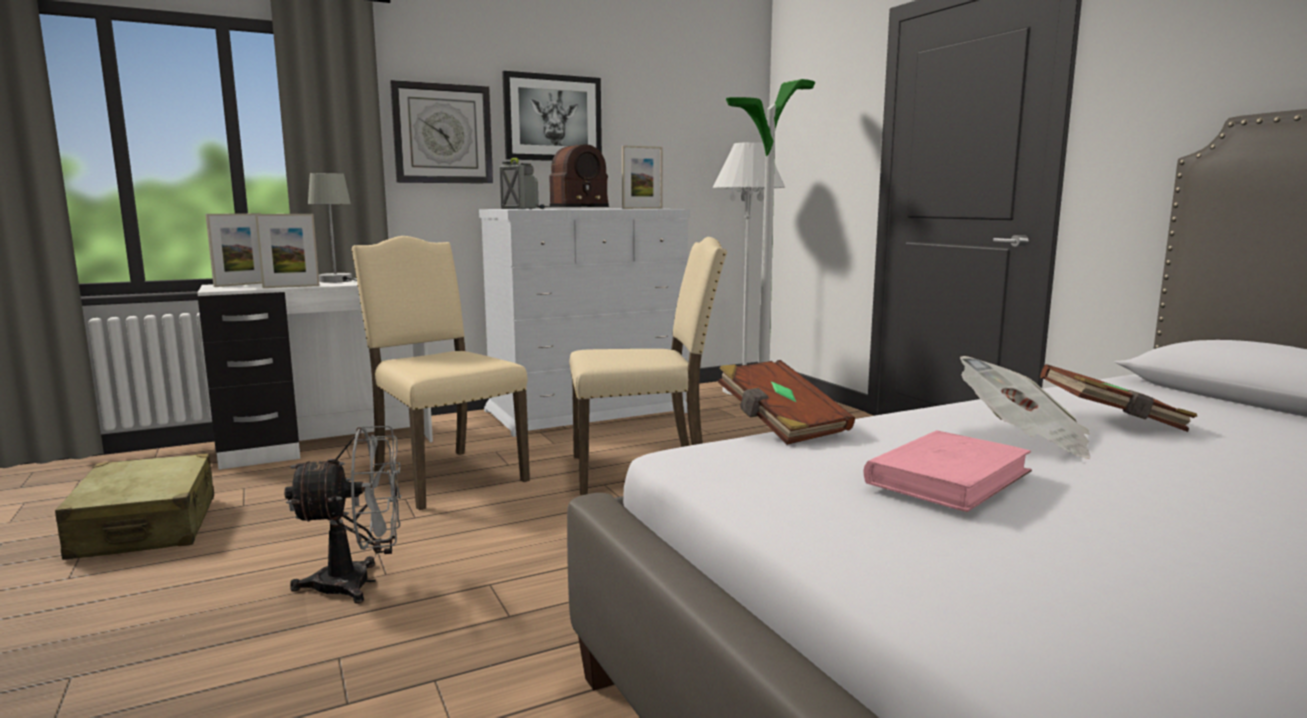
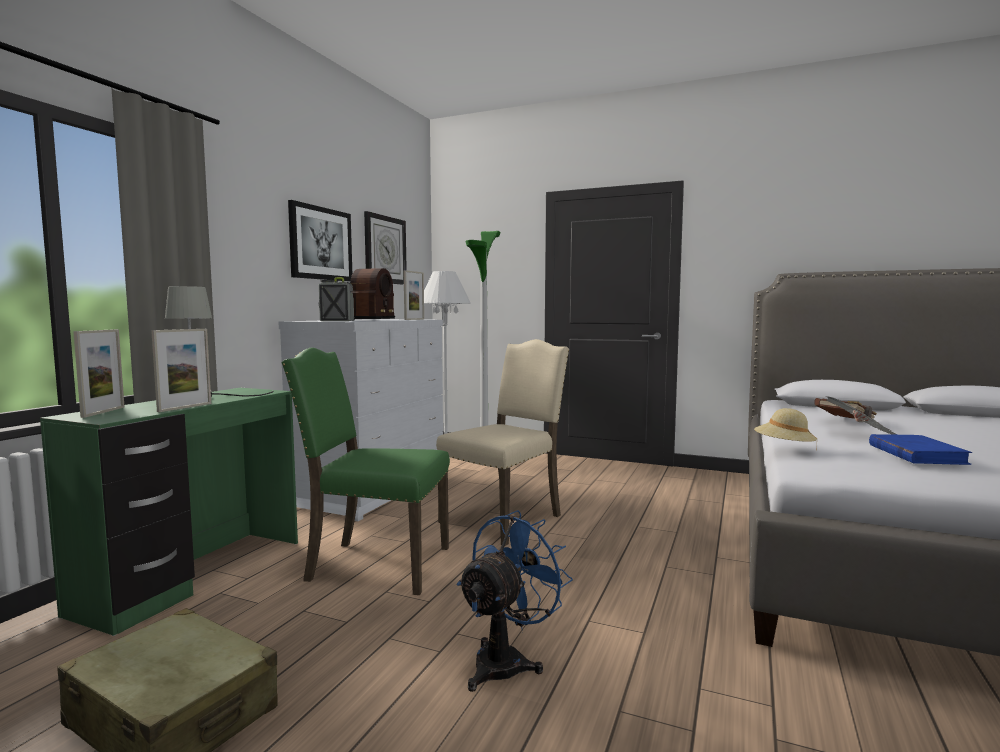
camera: 40 degrees left, 5 degrees down
(329, 446) = (196, 575): white desk -> green desk
(358, 583) = (507, 661): grey fan -> blue fan
(442, 134) = (246, 251): wall clock -> wall clock (385, 250)
(444, 476) = (375, 565): beige chair -> green chair
(781, 425) = (783, 448): brown book -> beige hat
(948, 477) = (916, 454): pink book -> blue book

